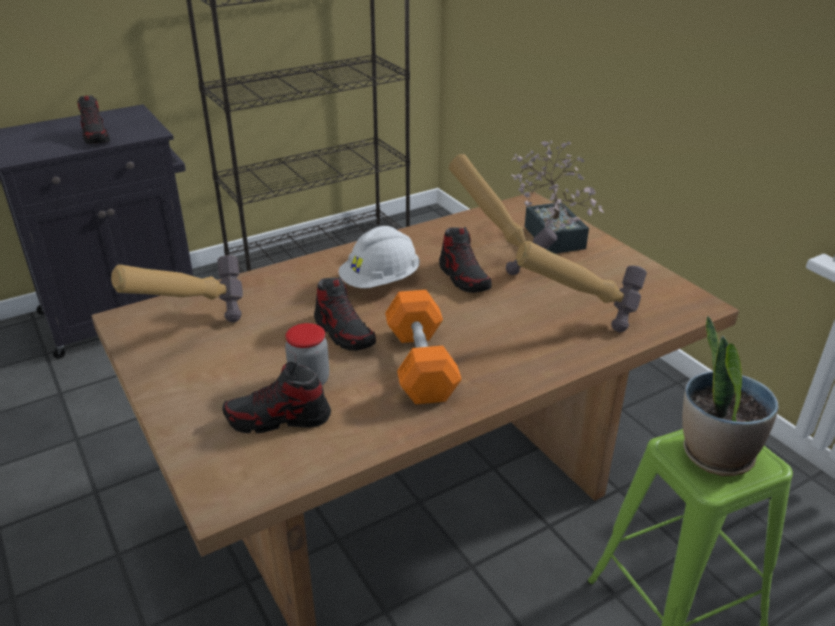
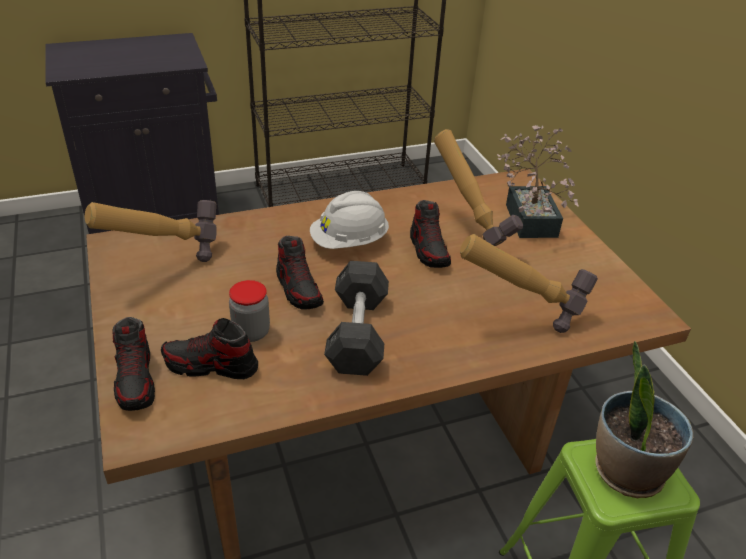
camera: 10 degrees right, 5 degrees up
(96, 136) = (140, 61): shoe -> shoe (136, 380)
(421, 364) = (357, 333): orange dumbbell -> grey dumbbell

